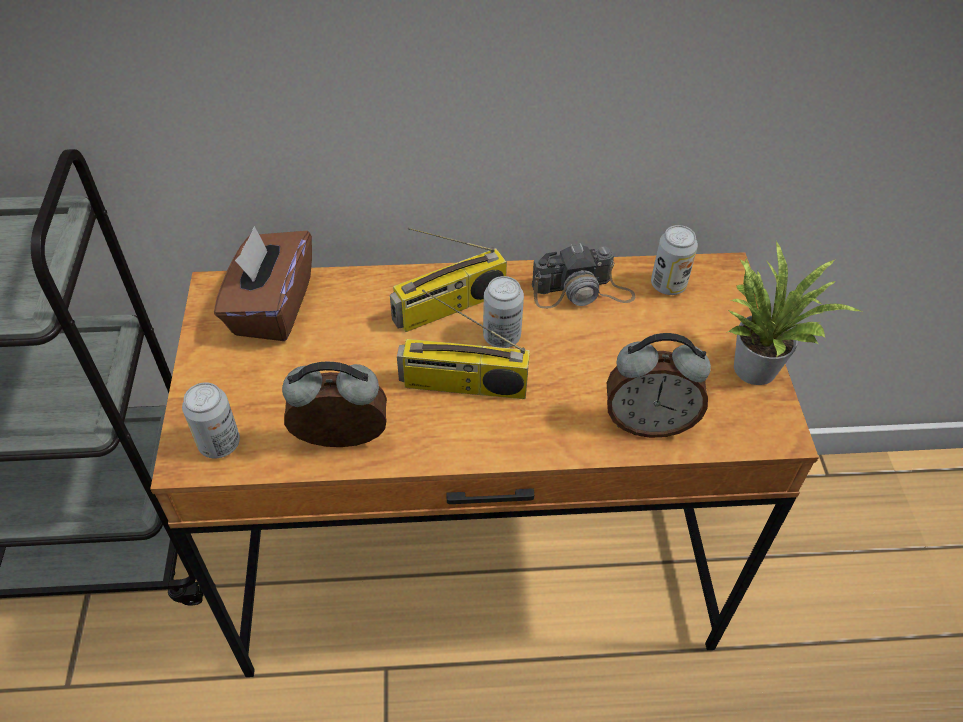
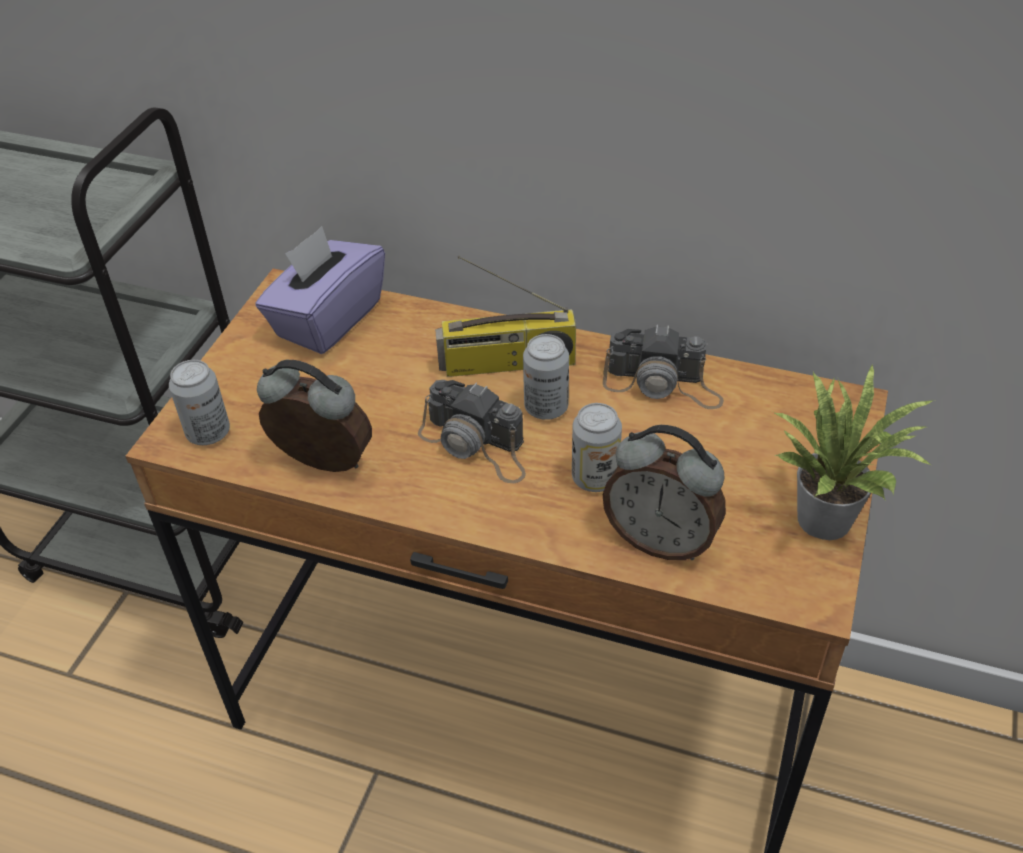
camera: 25 degrees right, 5 degrees down
(271, 307) = (327, 319): brown tissue box -> purple tissue box
(462, 385) = (476, 445): radio -> camera
(668, 285) = (769, 402): can -> can (595, 478)

